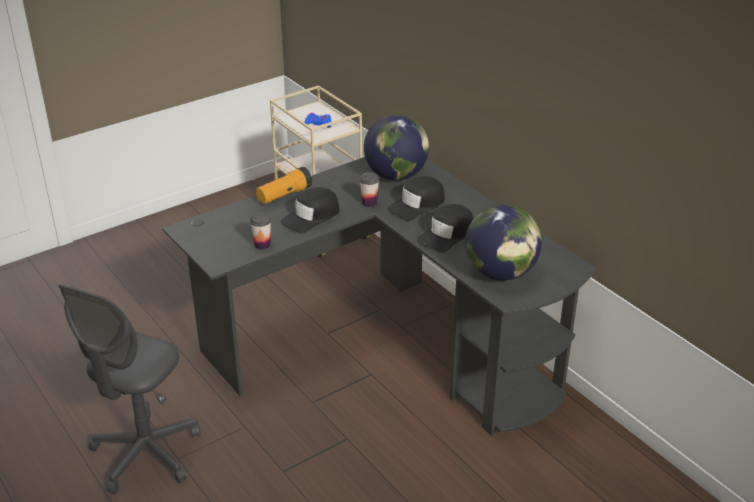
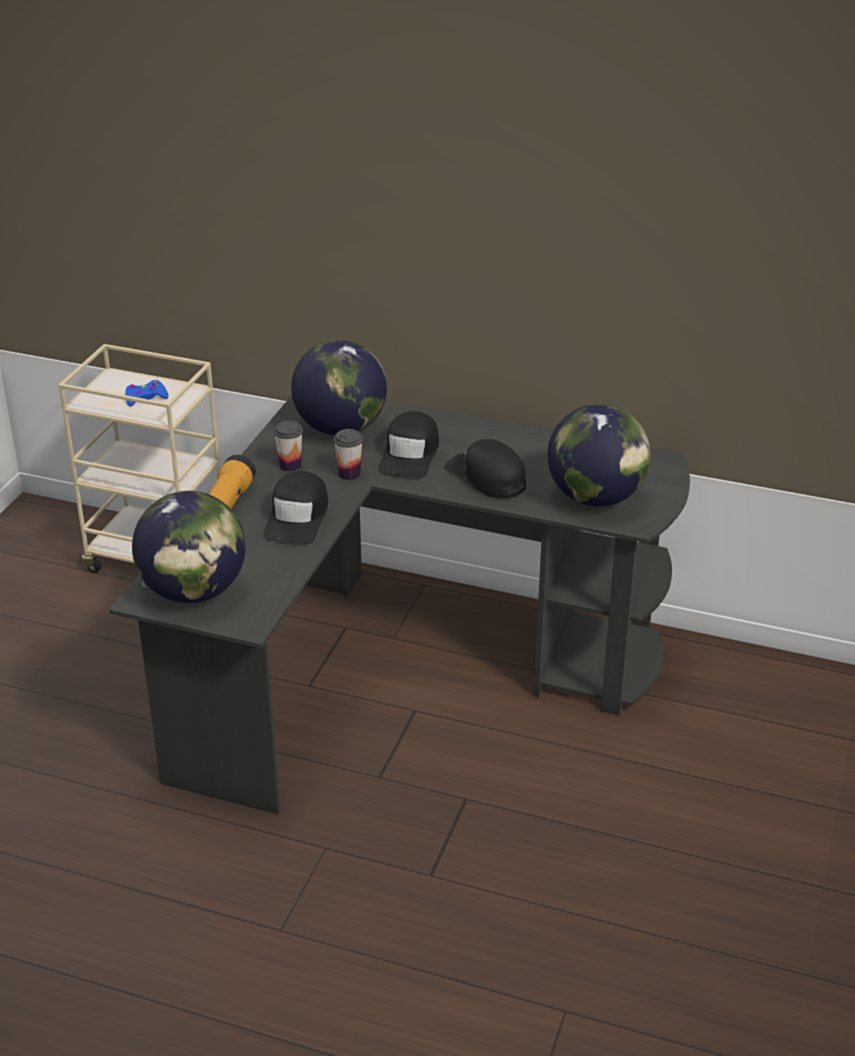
camera: 35 degrees left, 0 degrees up
(146, 454) = (231, 947): grey office chair -> none
(211, 235) = (194, 592): none -> globe
(262, 245) = (278, 577): cup -> cup (290, 465)
(447, 234) = (486, 477): black cap -> black cap turned 135 degrees clockwise

